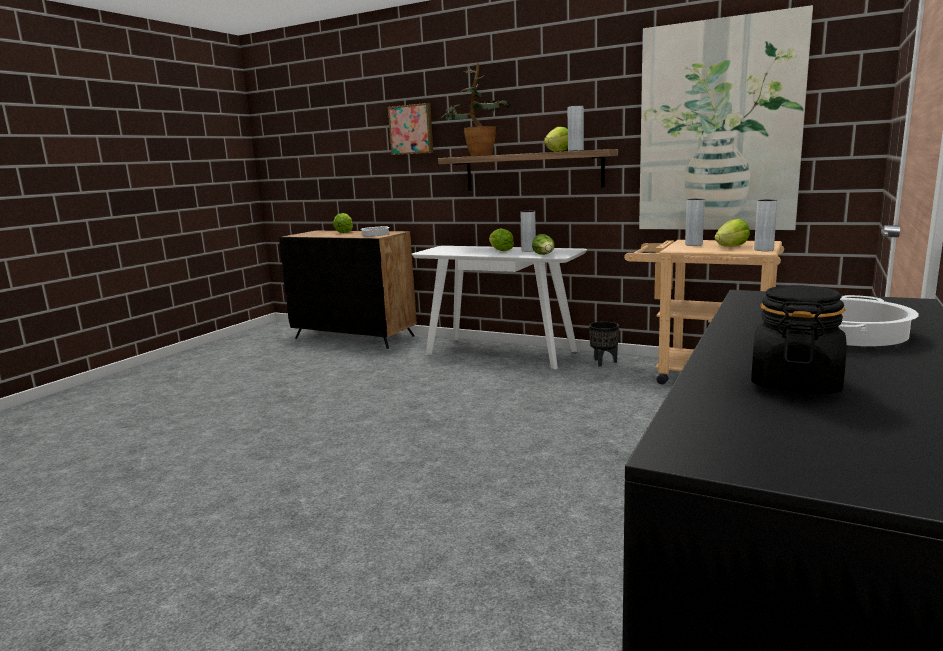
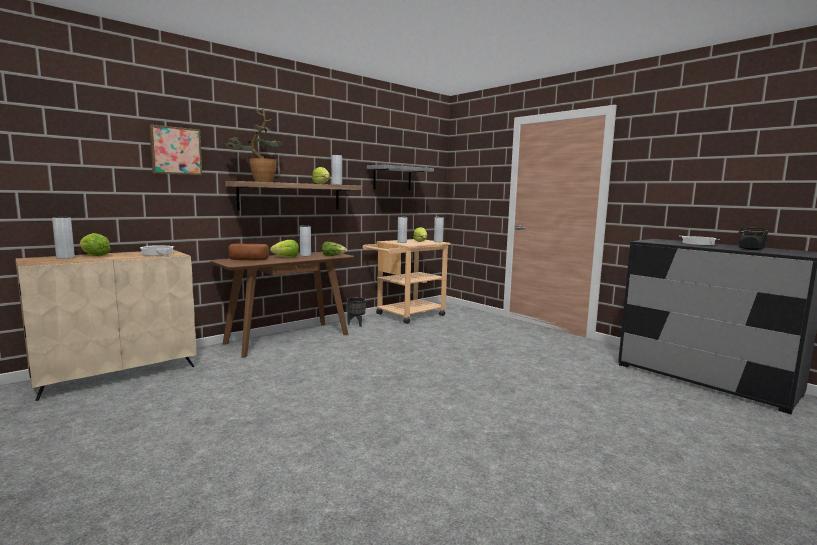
camera: 70 degrees left, 5 degrees down
(326, 232) = (65, 258): none -> grey vase
(355, 337) = (118, 373): black cabinet -> beige cabinet
(458, 249) = (247, 260): none -> bread
(501, 352) = (288, 339): white console table -> brown console table
(718, 127) = (392, 178): picture -> grey shelf

